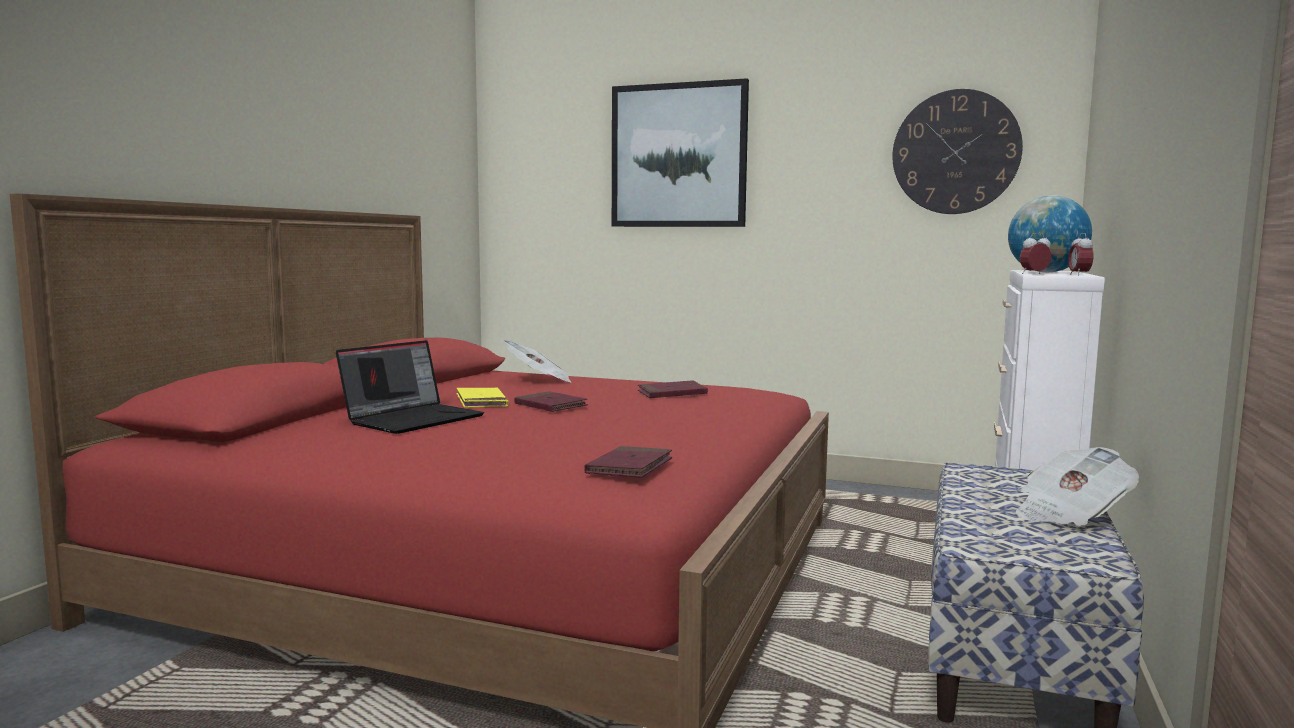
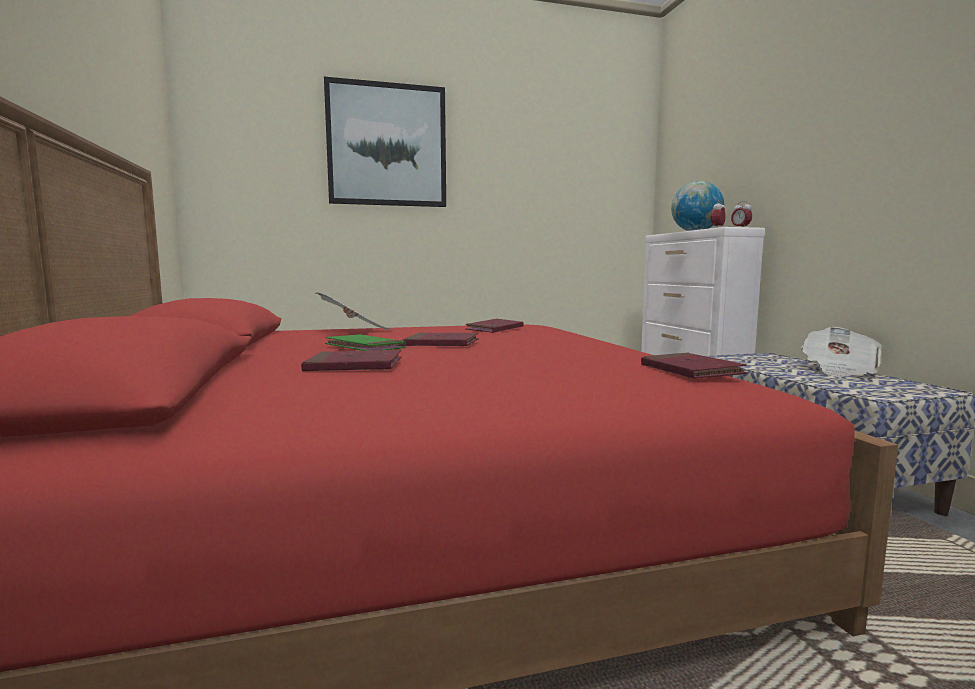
camera: 35 degrees left, 0 degrees up
(413, 419) = (354, 366): laptop -> red book
(481, 401) = (365, 347): yellow book -> green book
(955, 152) = (586, 160): wall clock -> none

